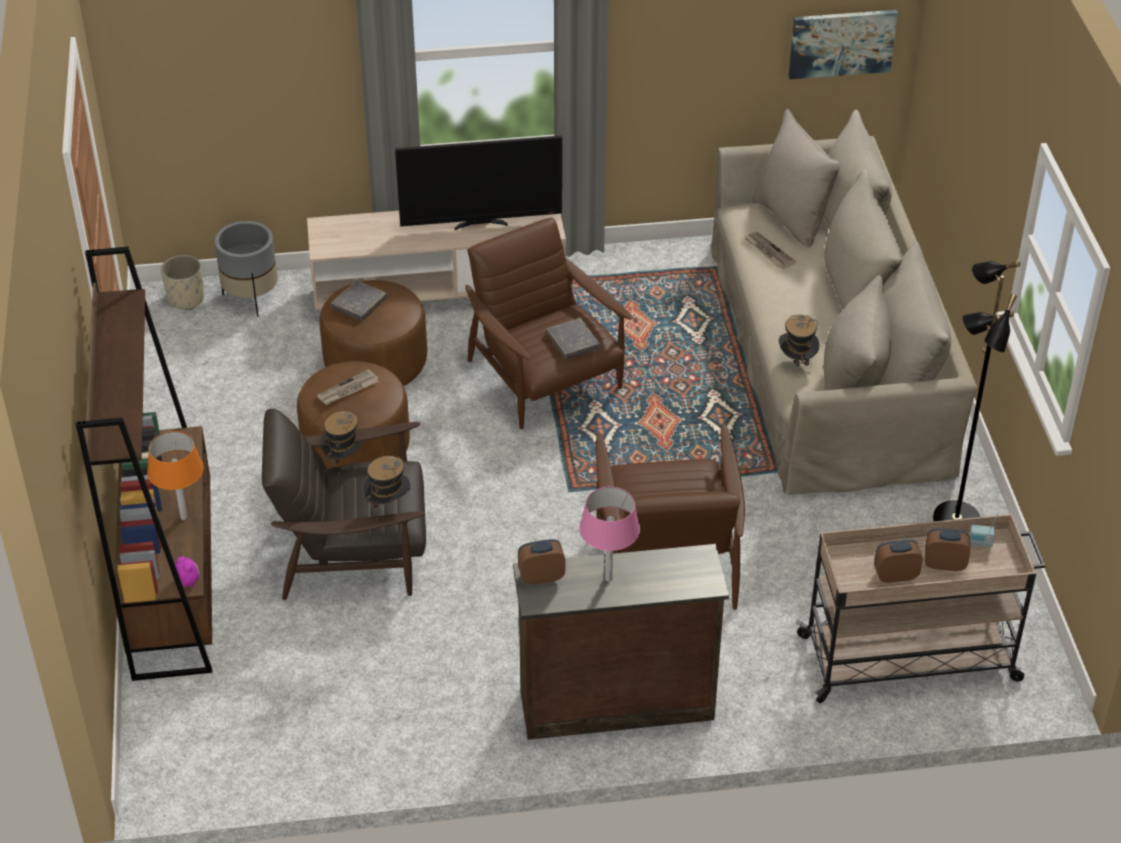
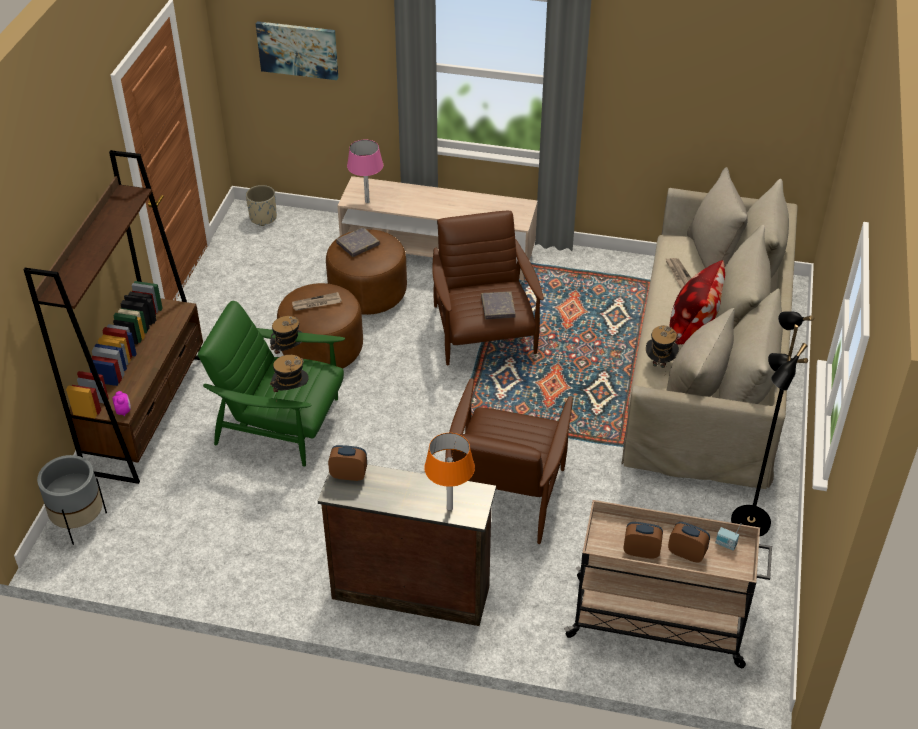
camera: 20 degrees right, 0 degrees up
(183, 518) = (146, 365): orange table lamp -> orange table lamp (449, 508)
(251, 298) = (307, 227): grey planter -> grey planter (79, 522)
(353, 551) = (281, 423): brown armchair -> green armchair
(481, 224) = (472, 207): television -> none
(608, 578) = (398, 490): pink table lamp -> pink table lamp (367, 201)
(814, 309) = (694, 326): none -> pillow
(841, 43) = (779, 123): picture -> picture (298, 49)

